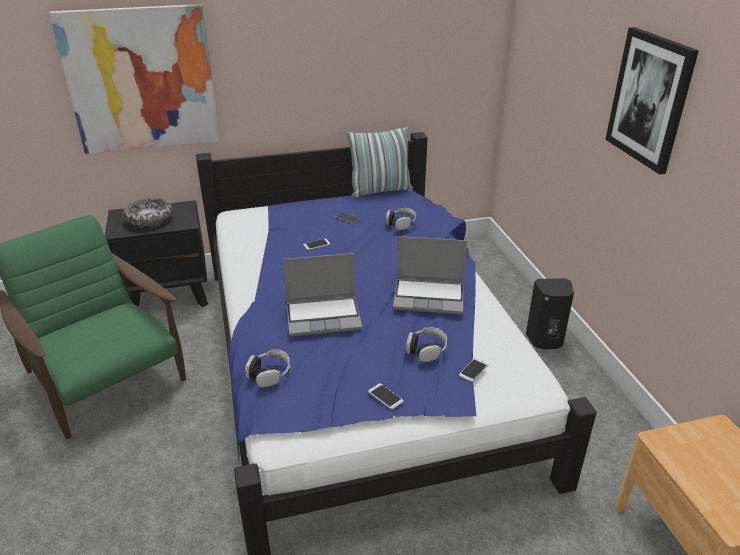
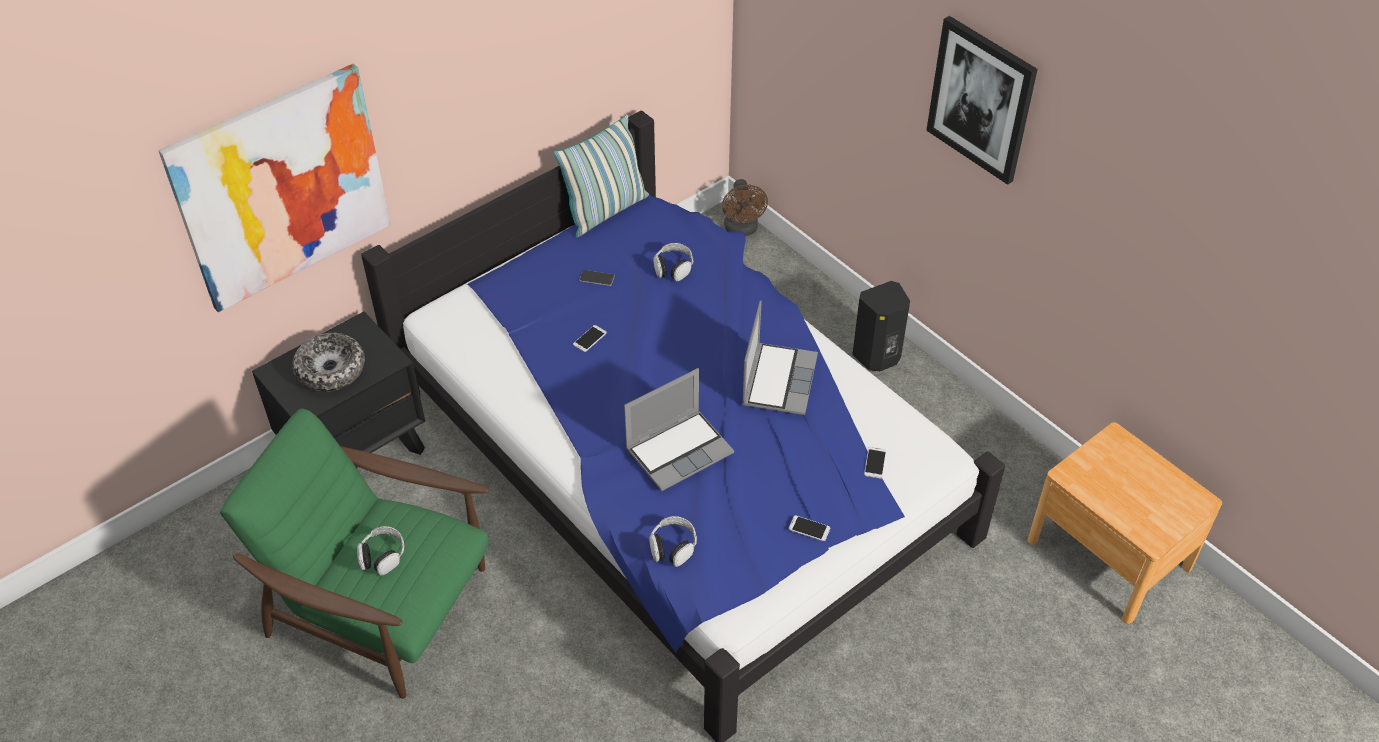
camera: 25 degrees left, 15 degrees up
(426, 350) = (816, 455): headphones -> headphones (382, 556)
(430, 297) = (778, 379): laptop -> laptop turned 60 degrees counterclockwise
(487, 250) = (742, 230): none -> brown fan

